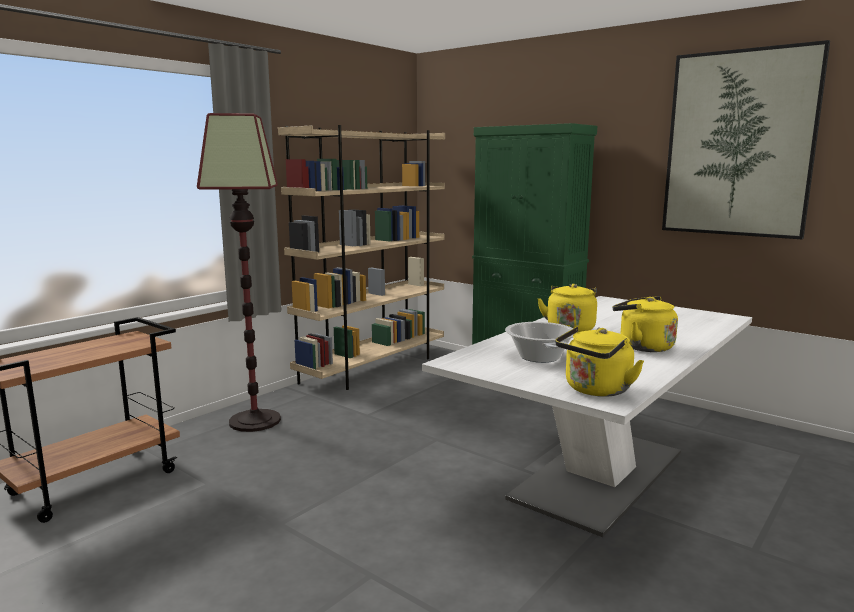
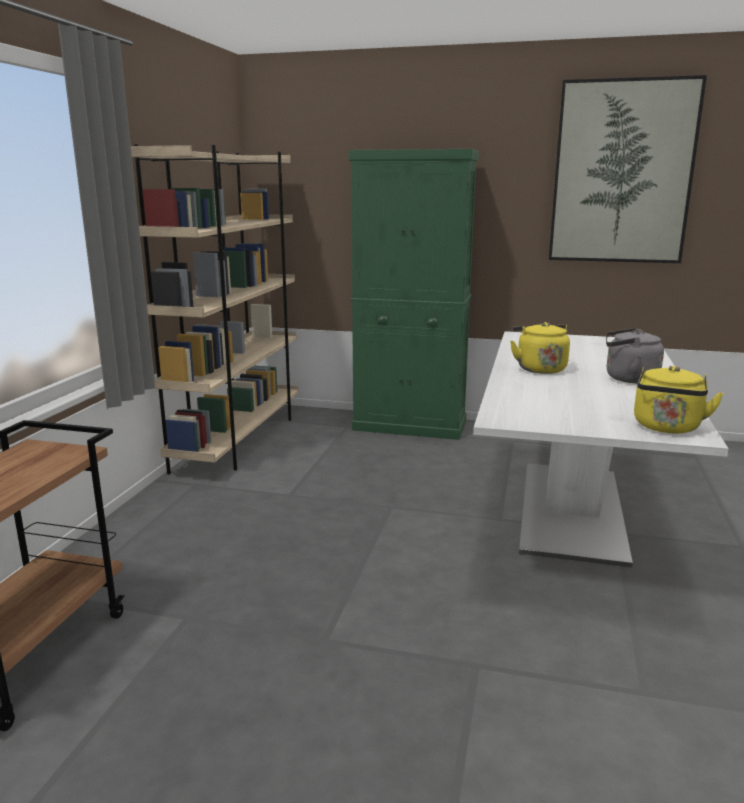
camera: 25 degrees left, 5 degrees up
(254, 421) = (161, 529): floor lamp -> none
(539, 357) = (565, 402): cooking pot -> none
(642, 346) = (628, 379): yellow kettle -> grey kettle

